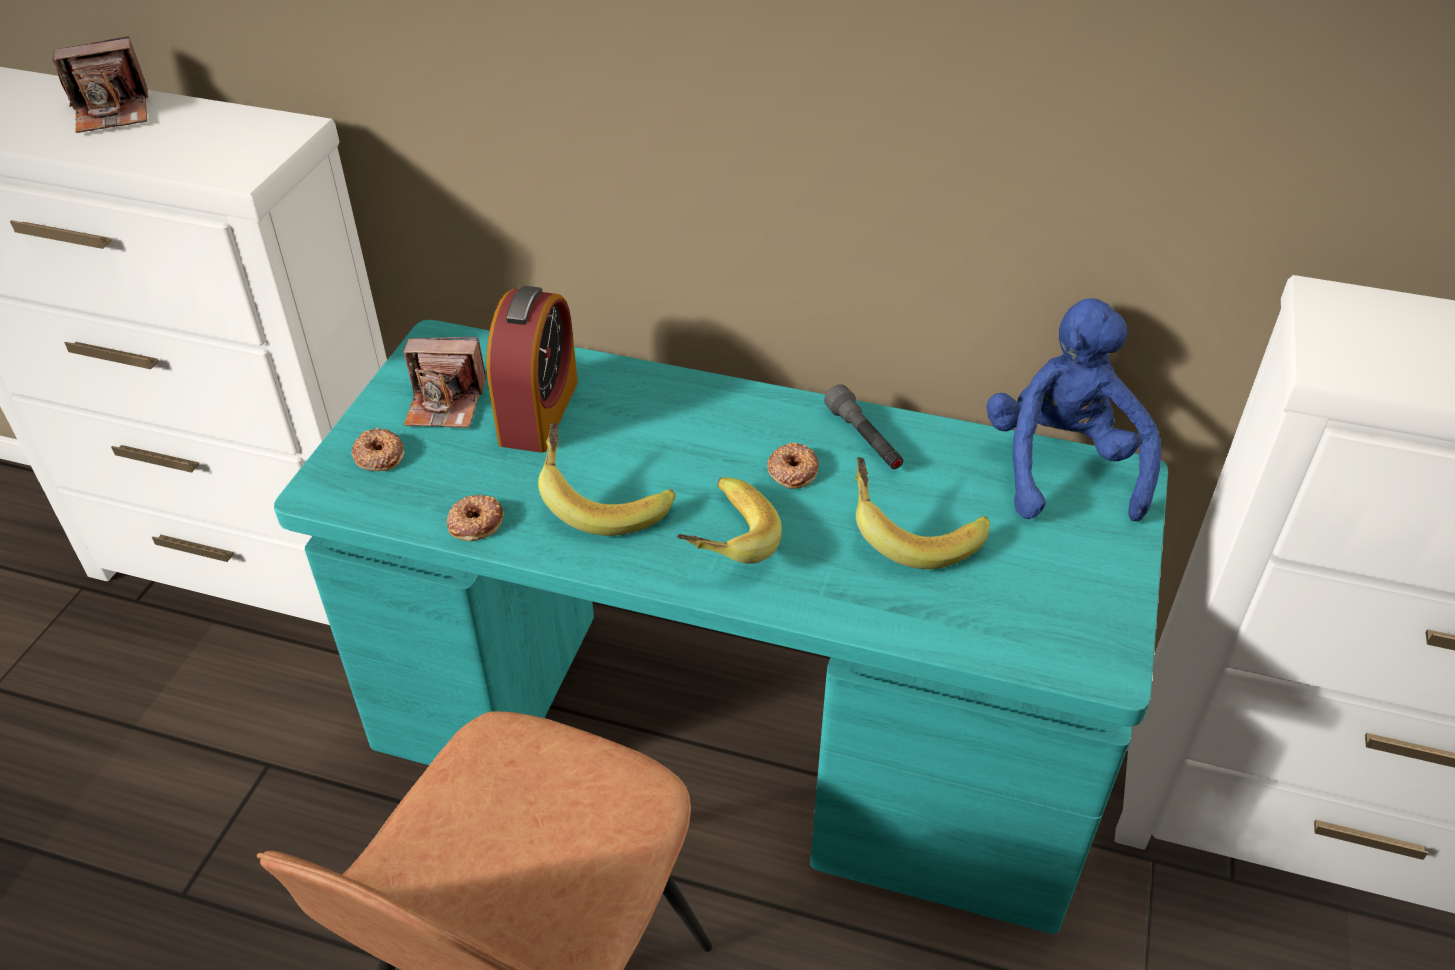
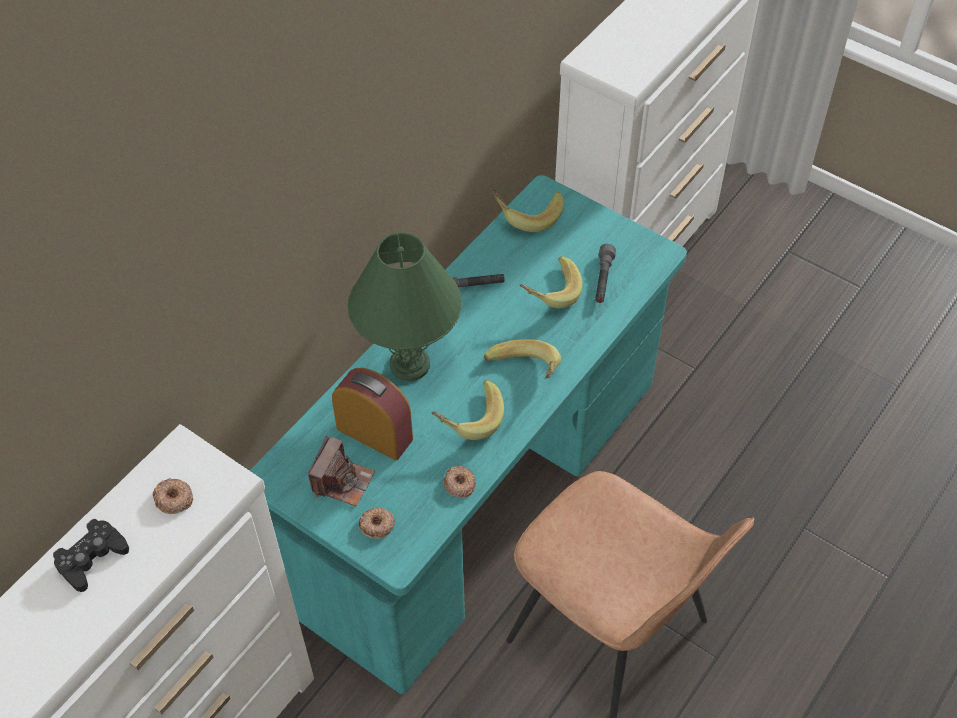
camera: 70 degrees left, 10 degrees up
(112, 112) = (92, 558): camera -> black game controller
(680, 415) = (410, 364): none -> green table lamp
(792, 470) = (481, 326): donut -> donut (173, 499)
(985, 597) = (603, 279): none -> grey flashlight
(1061, 466) = (527, 214): blue plush toy -> banana

